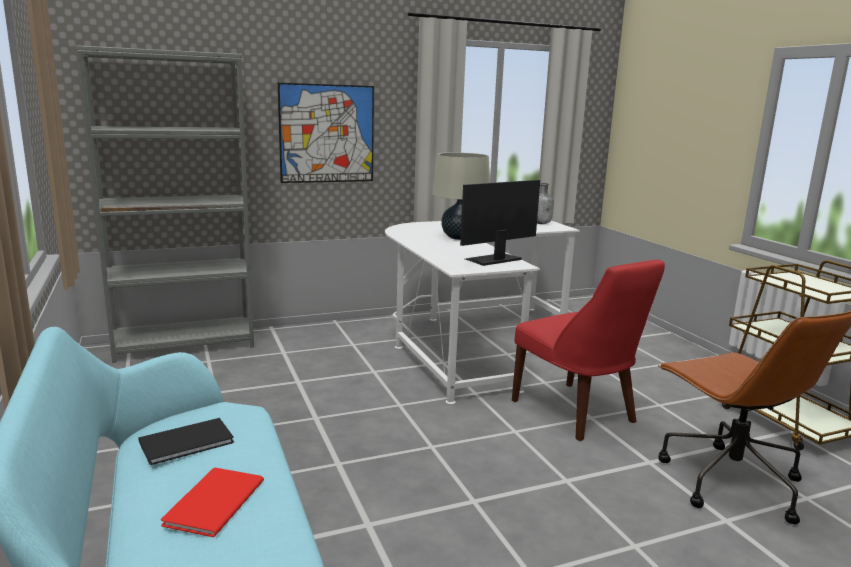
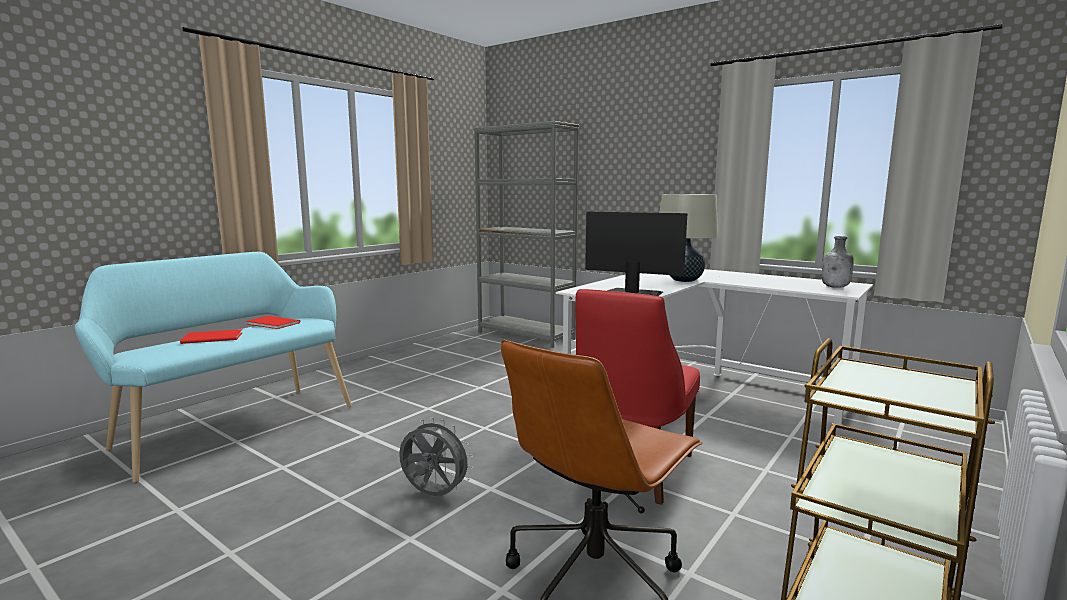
camera: 60 degrees right, 5 degrees down
(189, 442) = (273, 324): black book -> red book
(327, 134) = (642, 183): picture -> none
(561, 513) = (433, 495): none -> grey fan

